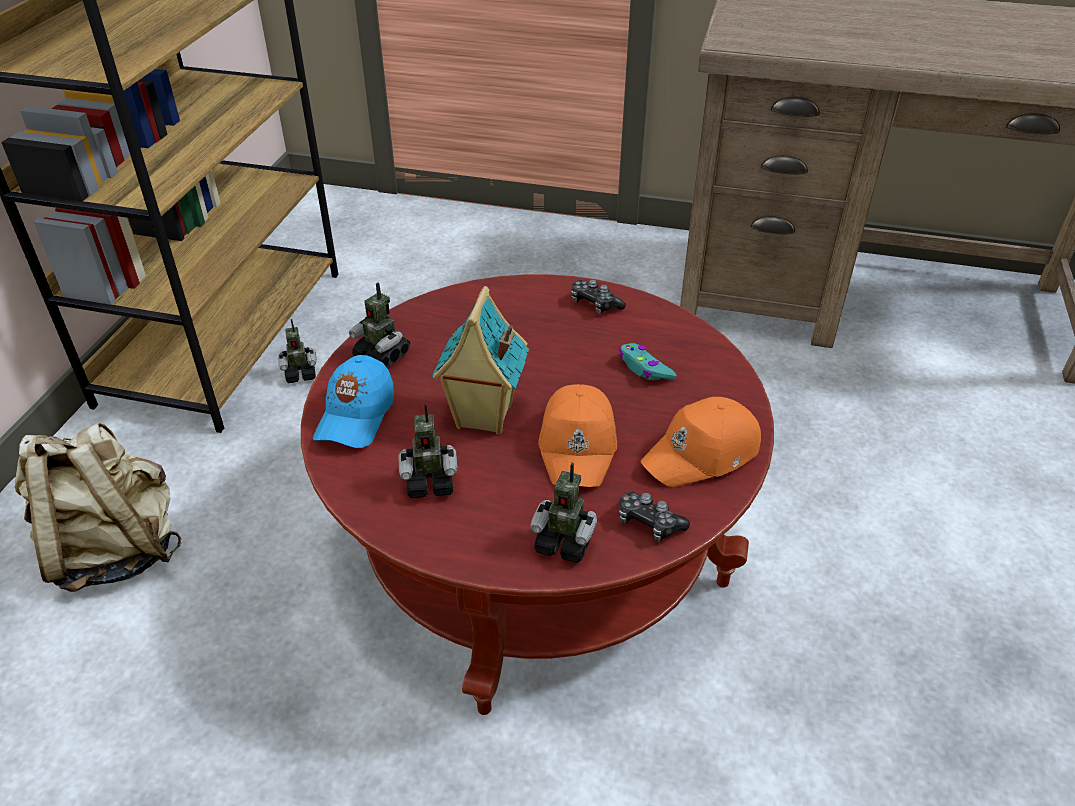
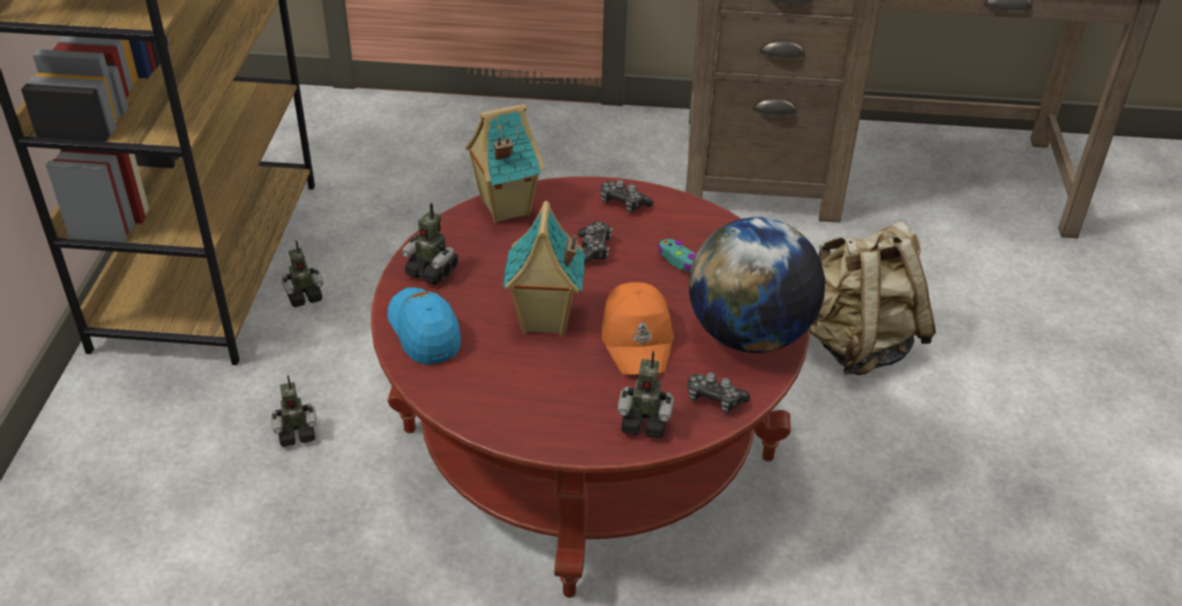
camera: 10 degrees left, 0 degrees up
(115, 550) = (164, 492): beige backpack -> beige backpack (856, 344)
(356, 416) = (424, 331): blue cap -> blue cap turned 150 degrees clockwise
(430, 482) = (511, 384): toy robot -> toy robot (296, 433)
(472, 299) = (504, 208): none -> toy house
(552, 349) = (592, 250): none -> game controller
(702, 454) = (749, 335): orange cap -> globe

